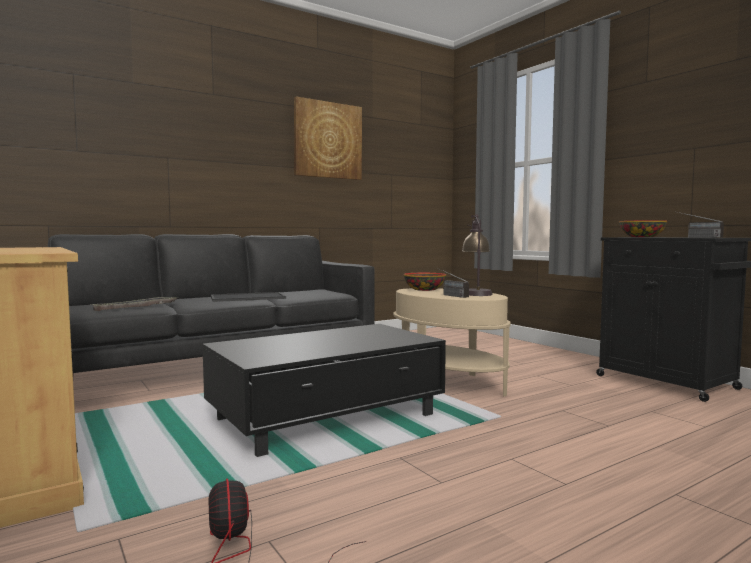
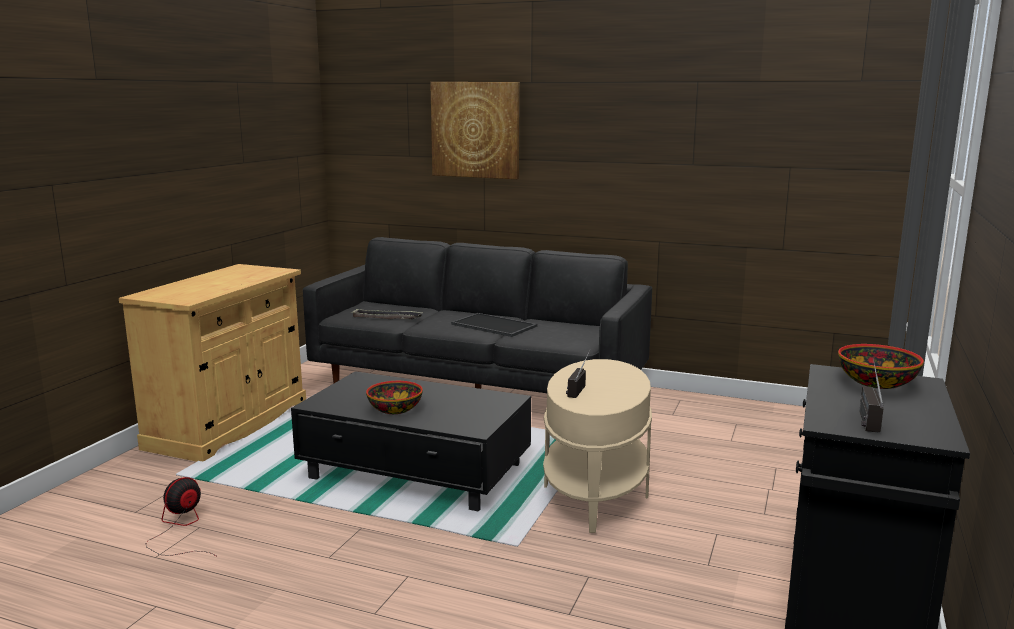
camera: 55 degrees right, 10 degrees up
(328, 140) = (677, 124): picture -> picture (475, 130)
(424, 289) = (611, 369): bowl -> bowl (394, 409)
(476, 293) = (623, 394): table lamp -> none

